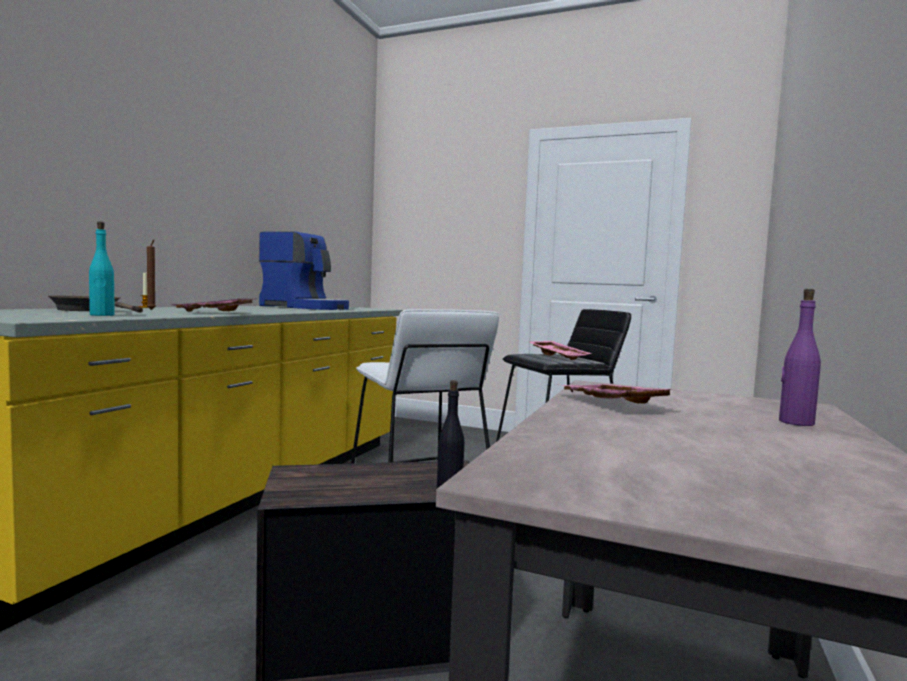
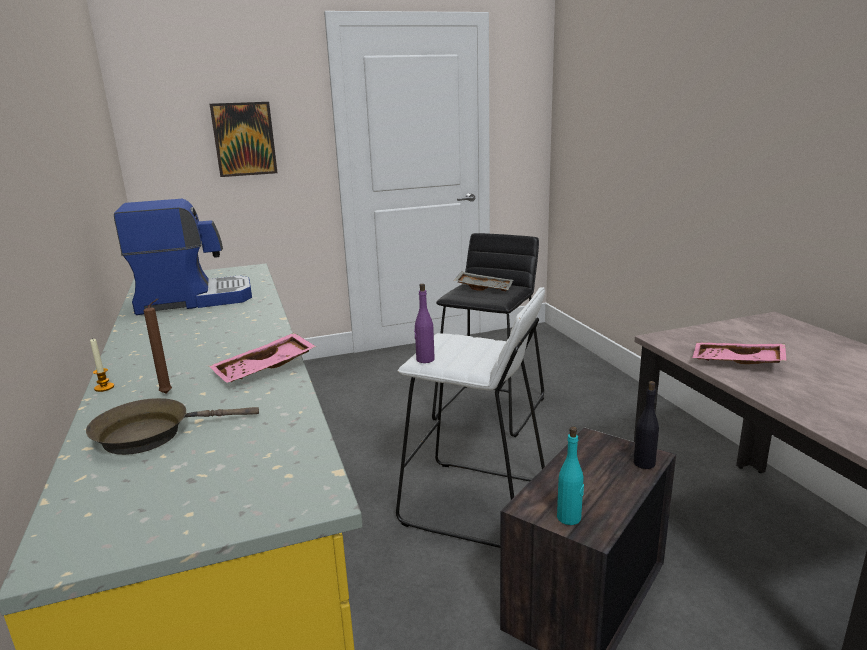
camera: 40 degrees left, 15 degrees up
(102, 315) = (261, 441): turquoise bottle -> turquoise bottle (569, 518)
(453, 230) = (244, 139): none -> picture
(559, 356) = (484, 288): pink tray -> grey tray
(795, 422) = (818, 343): purple bottle -> purple bottle (425, 359)

